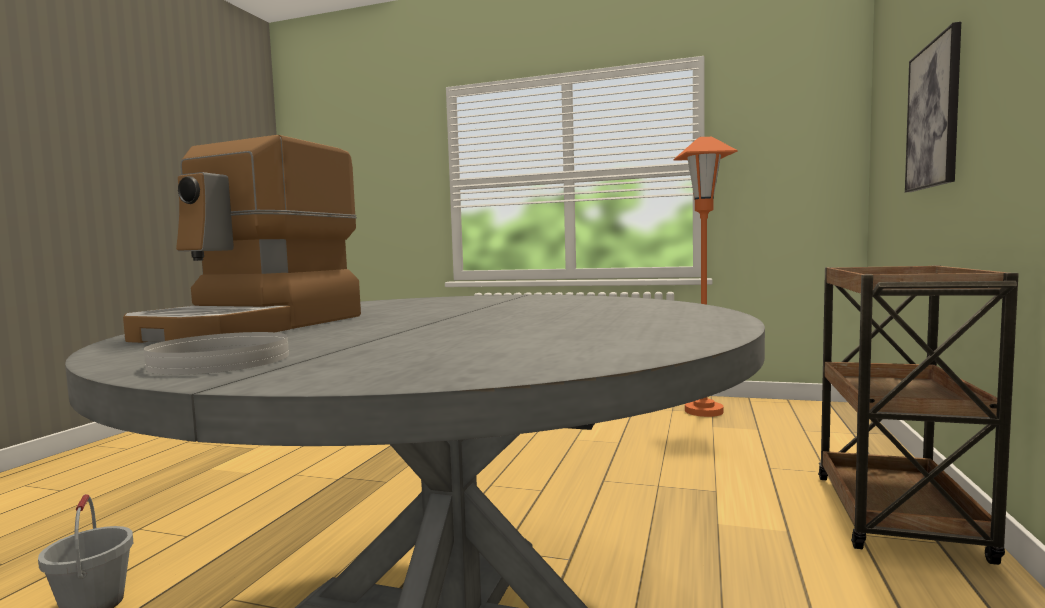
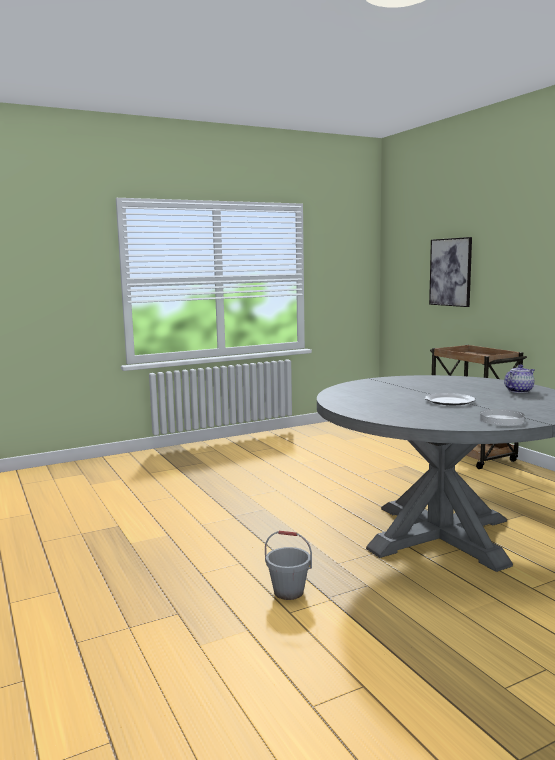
camera: 45 degrees left, 5 degrees up
(255, 326) = (407, 411): coffee machine -> none
(400, 324) = (449, 401): none -> plate
(635, 328) = (519, 391): none -> teapot
(704, 411) = (324, 433): orange floor lamp -> none

